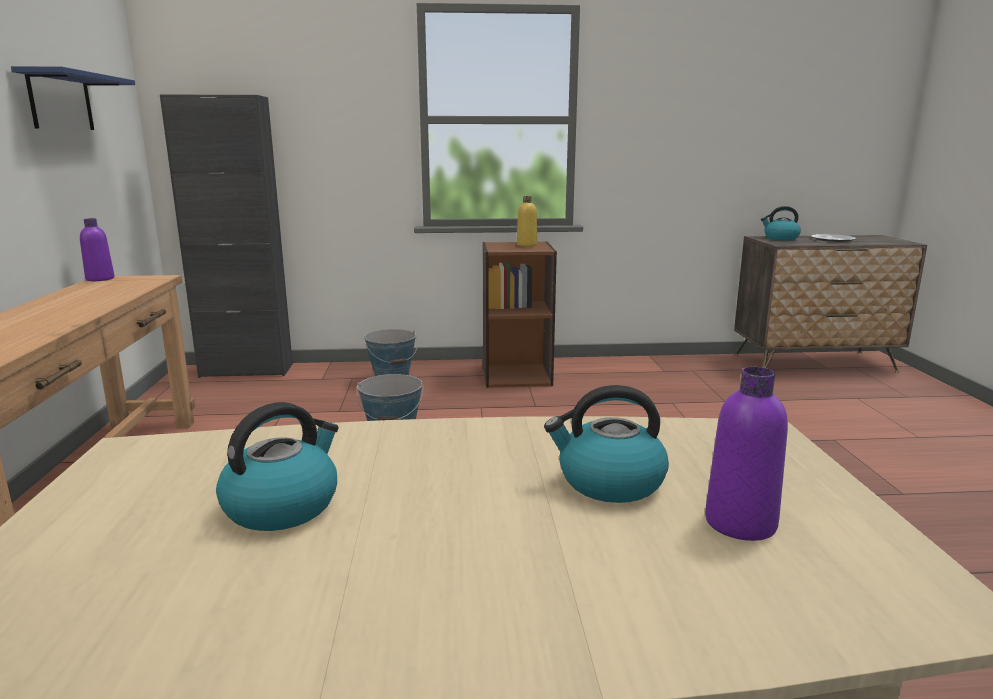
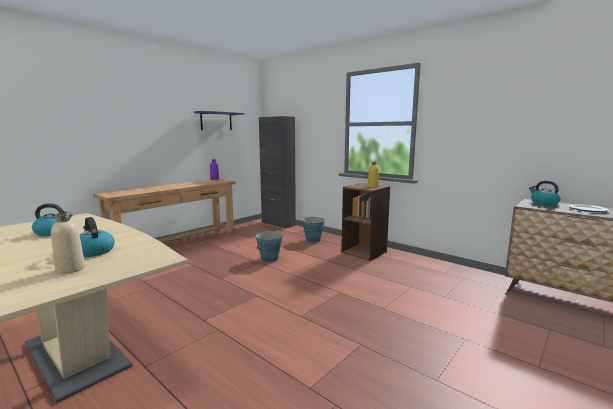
camera: 45 degrees right, 5 degrees down
(740, 523) = (70, 269): purple bottle -> beige bottle

